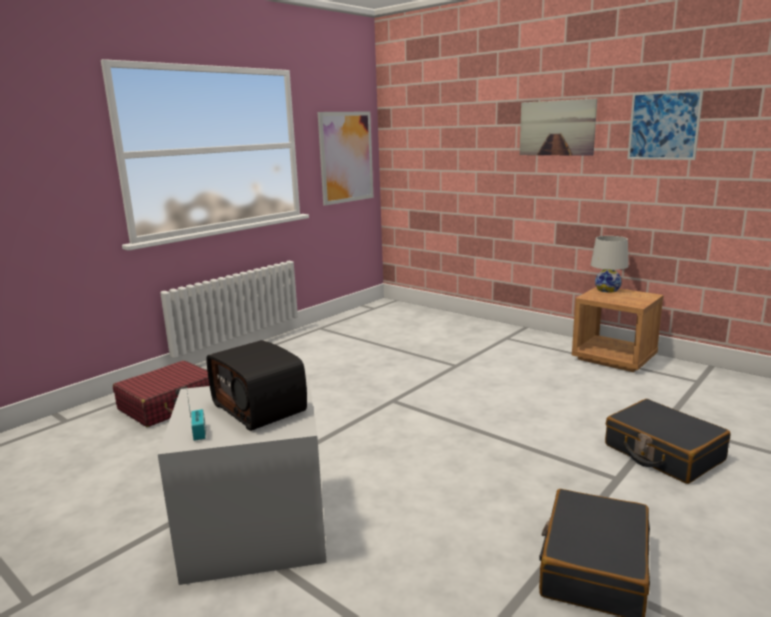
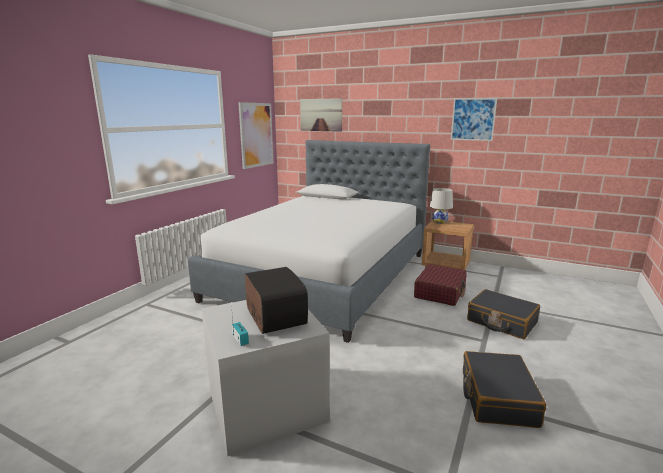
camera: 15 degrees left, 0 degrees up
(169, 405) = (153, 321): red suitcase -> red suitcase (440, 292)
(261, 407) = (274, 316): radio -> radio turned 150 degrees counterclockwise
(416, 361) = (324, 275): none -> bed
(557, 128) = (404, 118): picture -> picture (321, 115)

